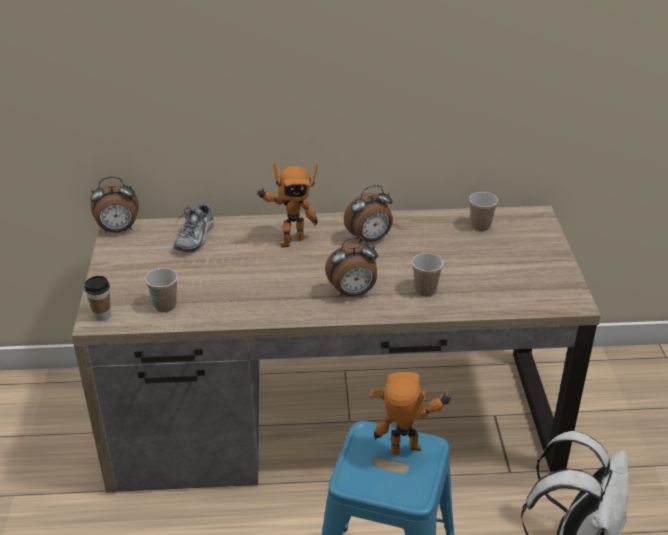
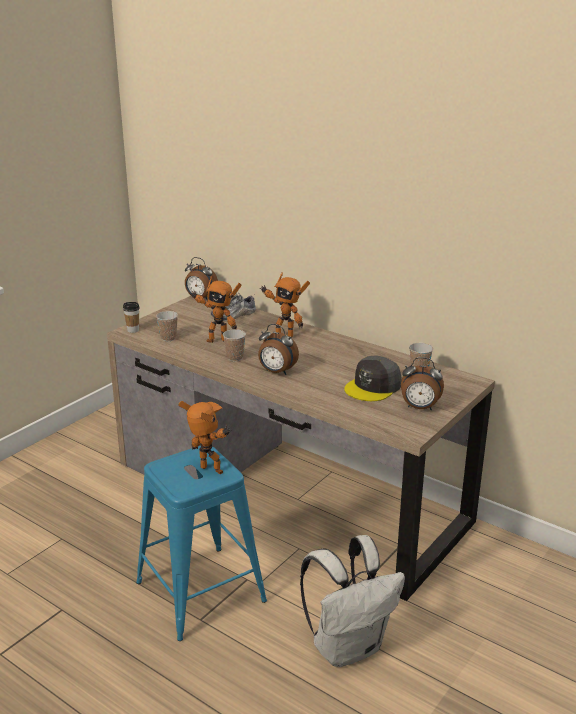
camera: 40 degrees right, 10 degrees down
(225, 281) = (216, 339): none -> toy robot
(369, 239) = (332, 352): alarm clock -> alarm clock (419, 408)
(425, 290) = (322, 388): cup -> cup (235, 358)
(467, 265) = (373, 387): none -> grey cap

